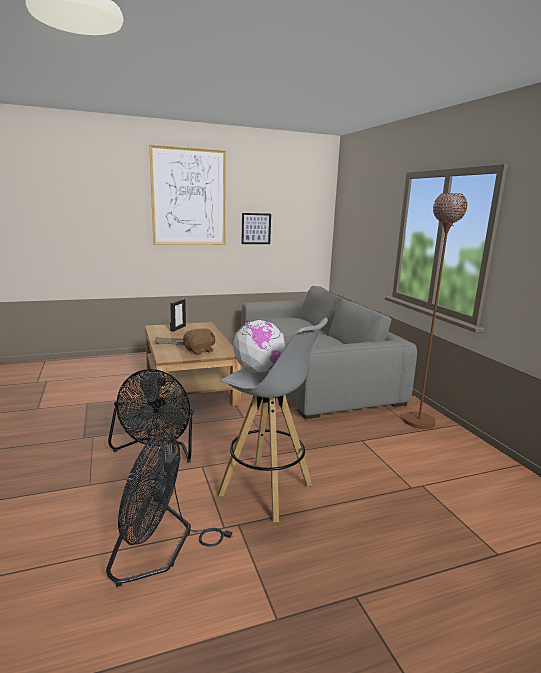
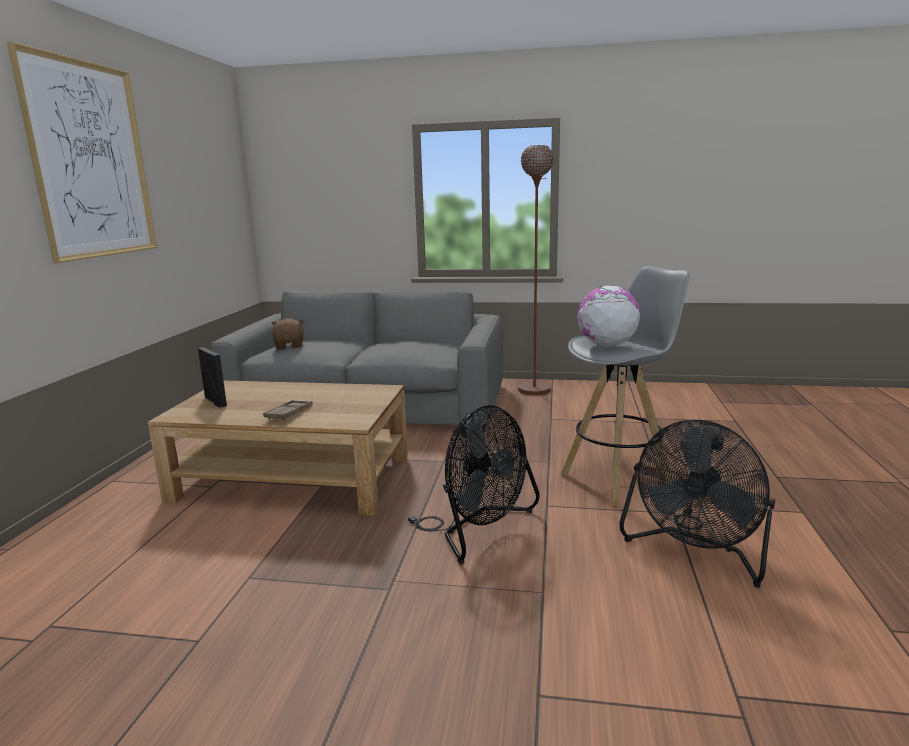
camera: 60 degrees left, 0 degrees up
(200, 351) = (352, 401): brown plush toy -> brown plush toy (290, 346)
(256, 228) = (182, 215): picture -> none

